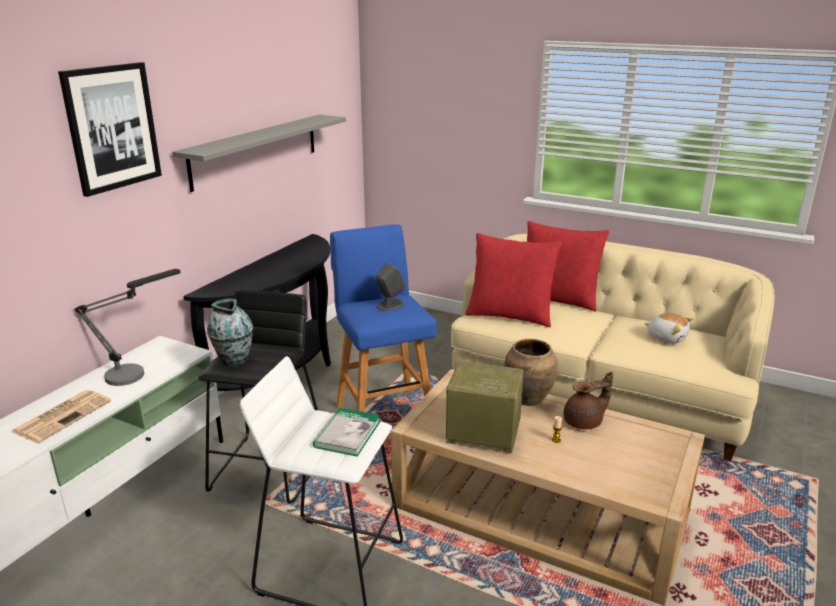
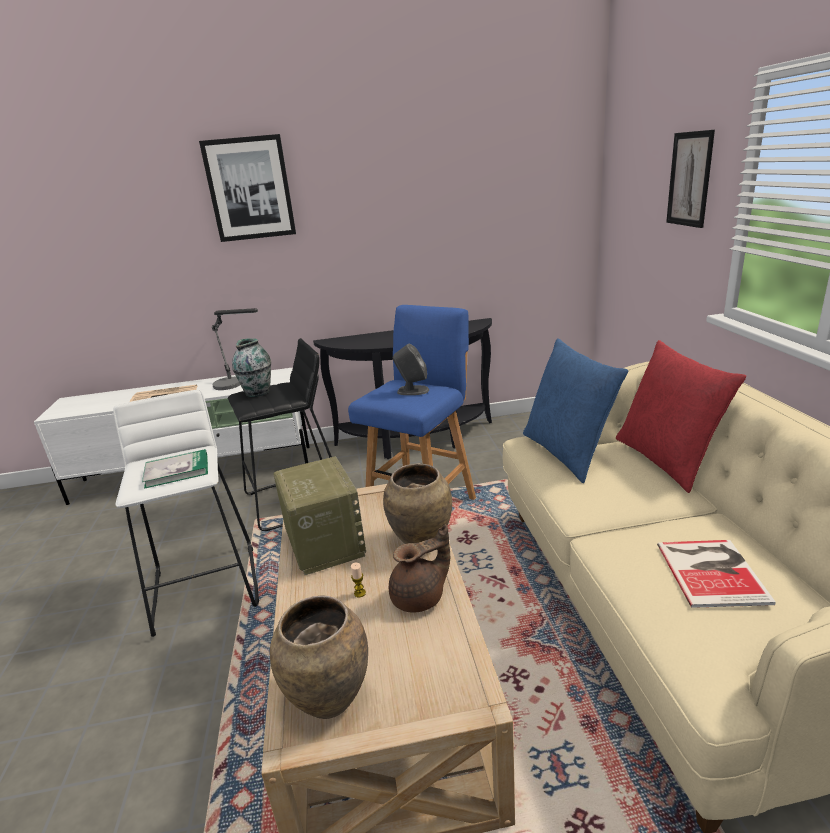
camera: 55 degrees right, 0 degrees up
(256, 150) = (419, 223): grey shelf -> none
(483, 105) = (689, 179): none -> picture
(510, 315) = (568, 453): red pillow -> blue pillow
(584, 422) = (420, 598): brown teapot -> brown teapot turned 60 degrees counterclockwise
(643, 482) = (328, 700): none -> brown vase
(666, 337) = (712, 570): plush toy -> book

